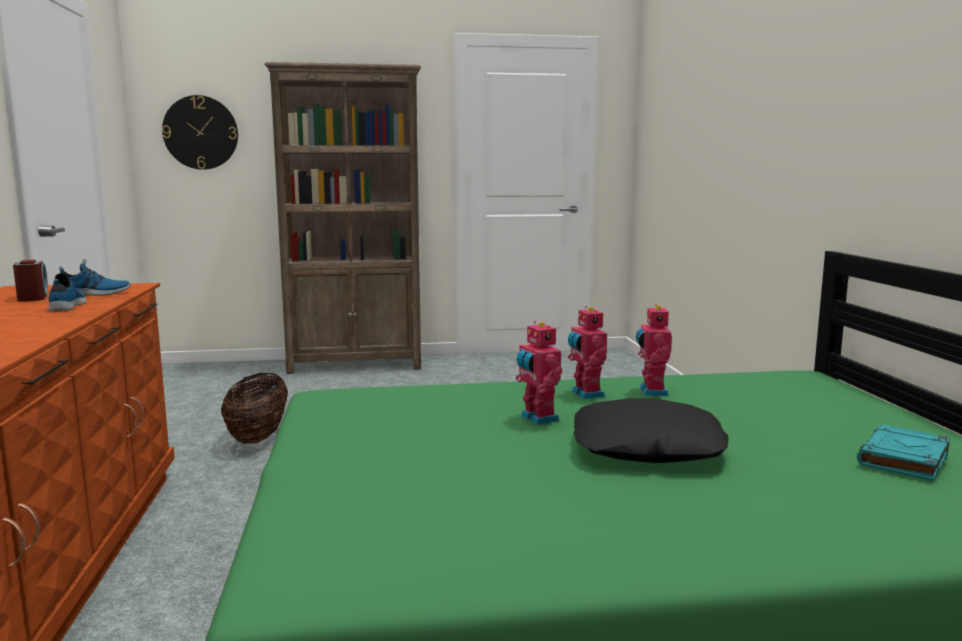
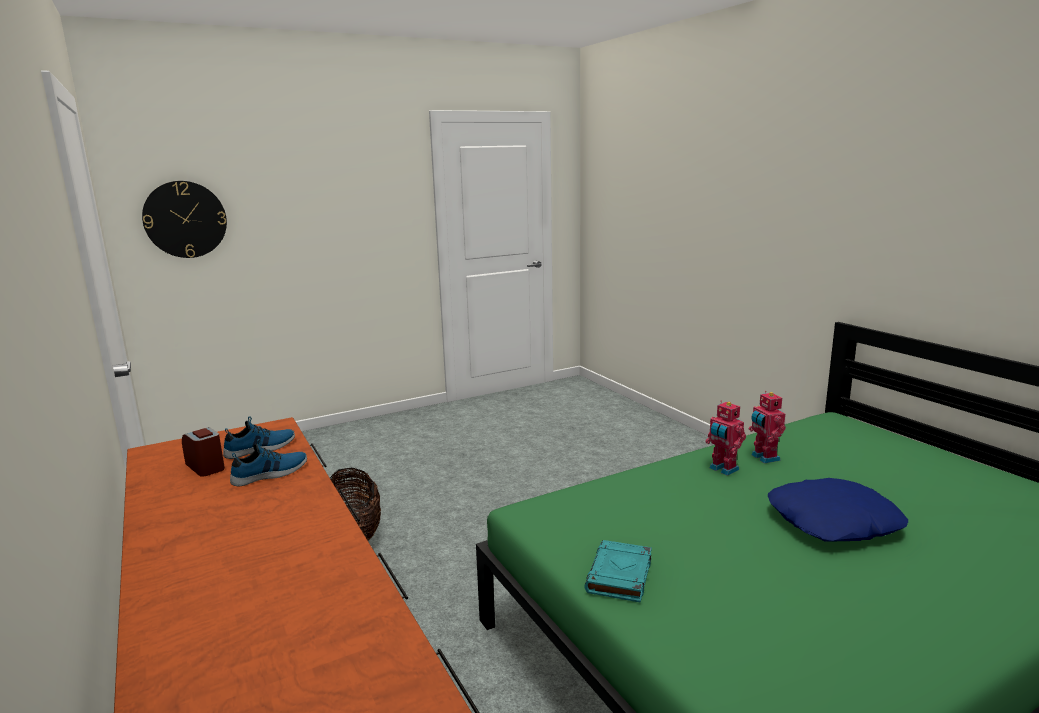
camera: 20 degrees left, 5 degrees up
(68, 305) = (270, 474): shoe -> shoe turned 90 degrees clockwise
(356, 365) = (367, 429): brown bookcase -> none
(537, 418) = (725, 506): toy robot -> none
(646, 448) = (834, 522): black pillow -> blue pillow
(903, 459) = (990, 499): turquoise book -> turquoise book (619, 576)

